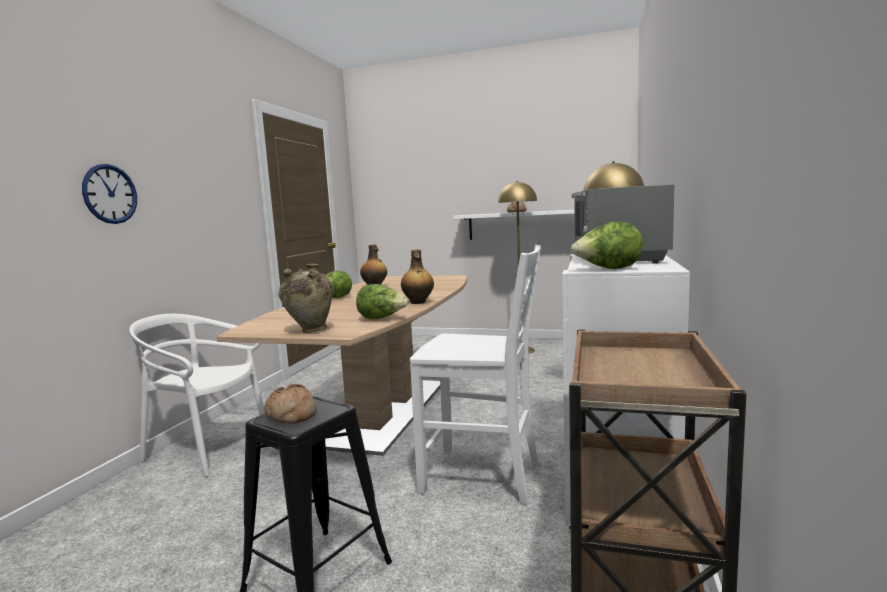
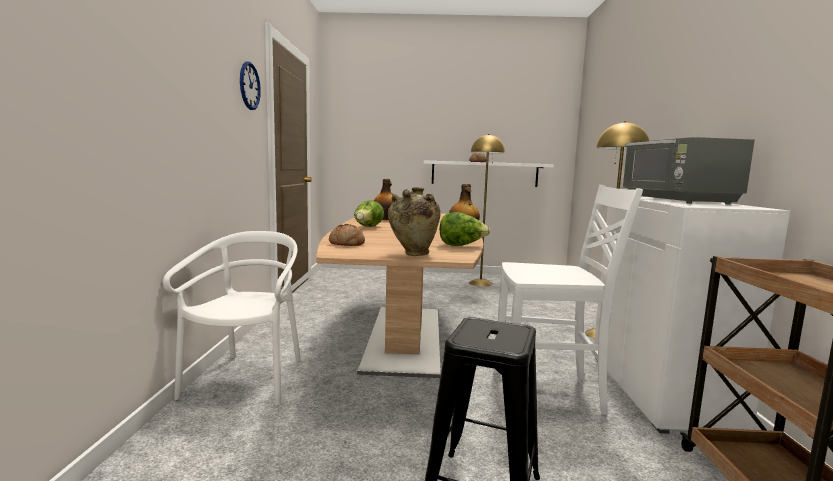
camera: 15 degrees left, 0 degrees up
(110, 194) = (167, 96): wall clock -> wall clock (249, 86)
(206, 449) = (247, 379): white chair -> white chair turned 90 degrees clockwise
(290, 415) = (485, 335): bread -> bread (346, 244)
(608, 269) = (714, 206): lettuce -> none

